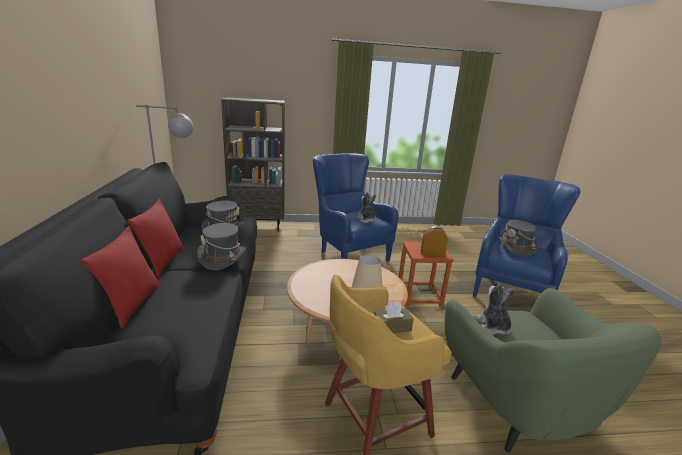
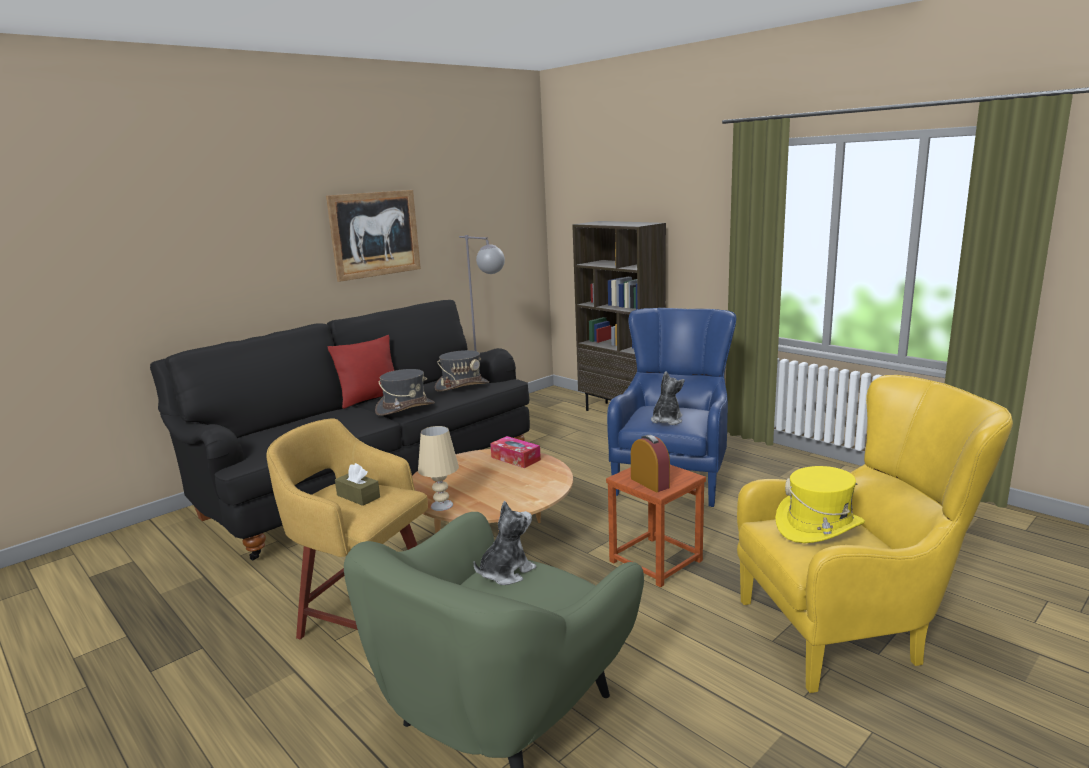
camera: 55 degrees right, 5 degrees down
(87, 100) = (375, 234): none -> picture
(132, 304) = (293, 420): red pillow -> none
(331, 267) = (515, 458): none -> tissue box
(511, 288) = (853, 631): blue armchair -> yellow armchair
(516, 247) = (819, 526): grey hat -> yellow hat

